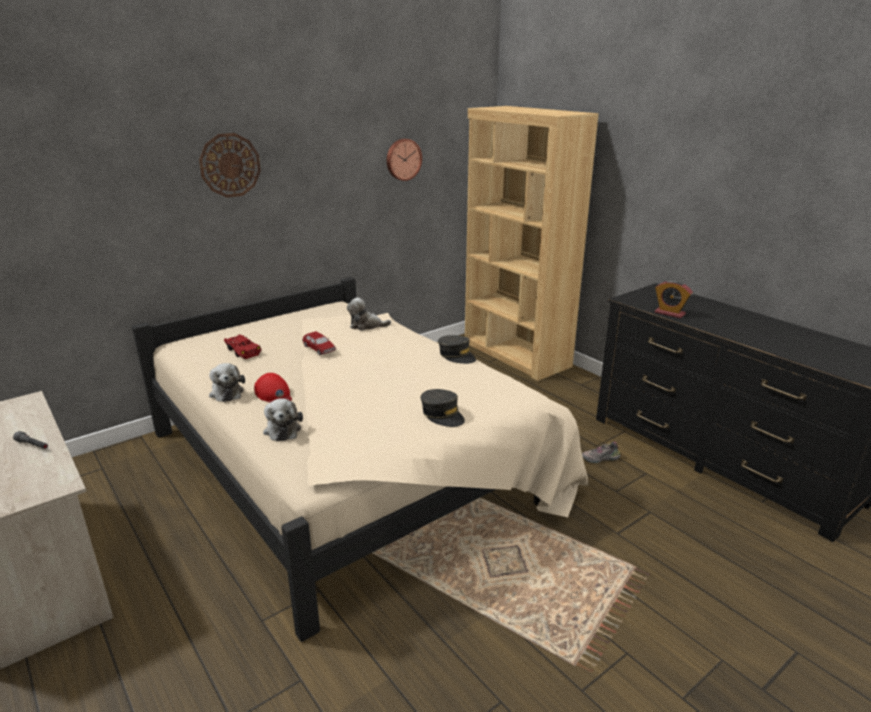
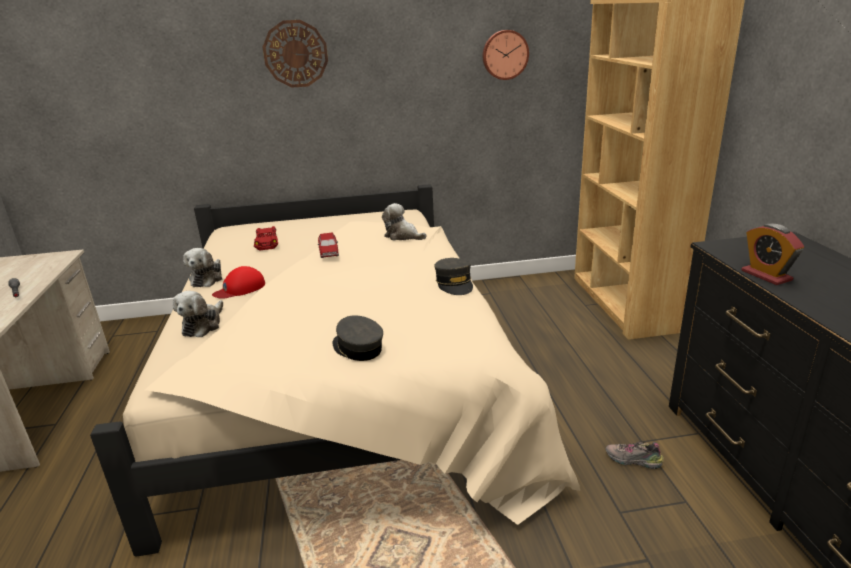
camera: 30 degrees right, 0 degrees up
(274, 394) = (240, 289): red cap -> red cap turned 60 degrees clockwise
(442, 415) = (357, 348): grey cap -> grey cap turned 150 degrees clockwise

